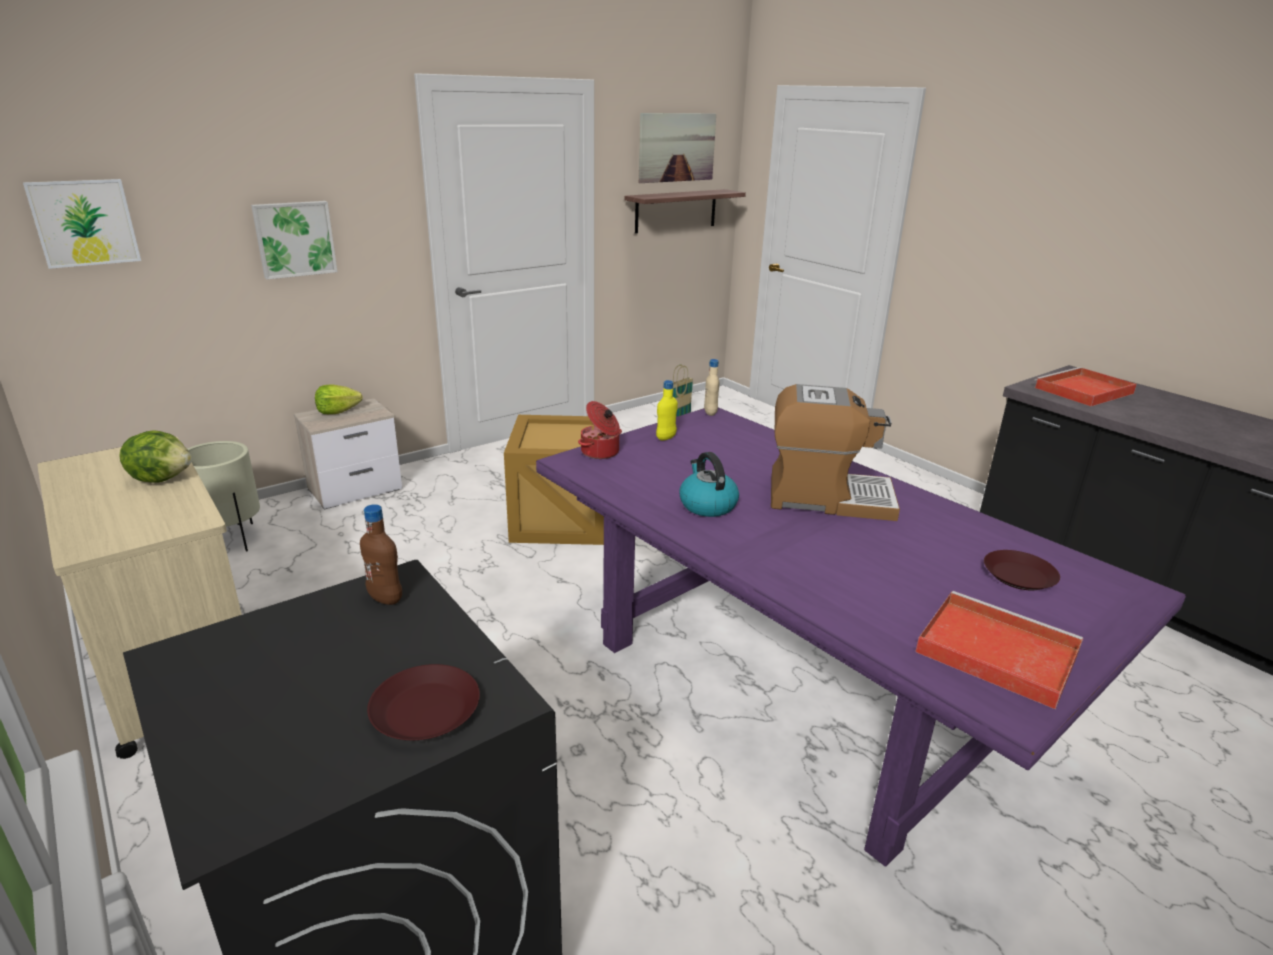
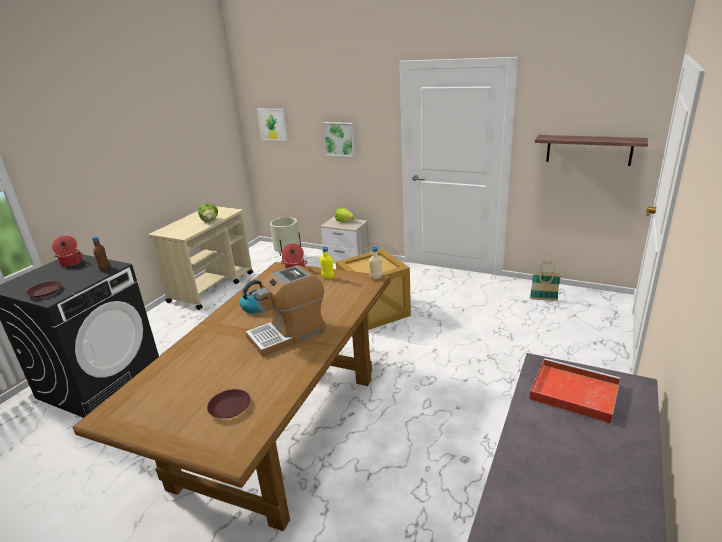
camera: 65 degrees right, 0 degrees up
(231, 657) = (71, 263): none -> cooking pot
(676, 147) = (593, 103): picture -> none
(796, 689) = (280, 429): purple dining table -> brown dining table
(827, 498) = (288, 333): coffee machine -> coffee machine turned 75 degrees clockwise
(993, 651) = (148, 407): red tray -> none

